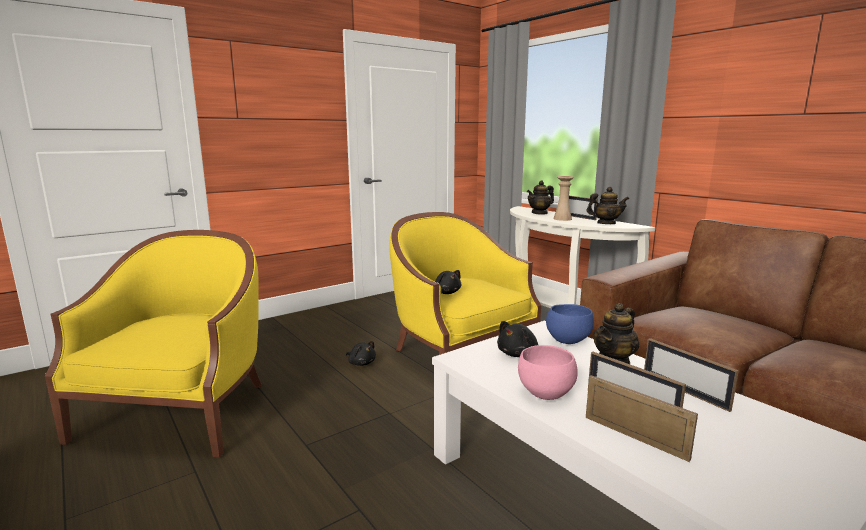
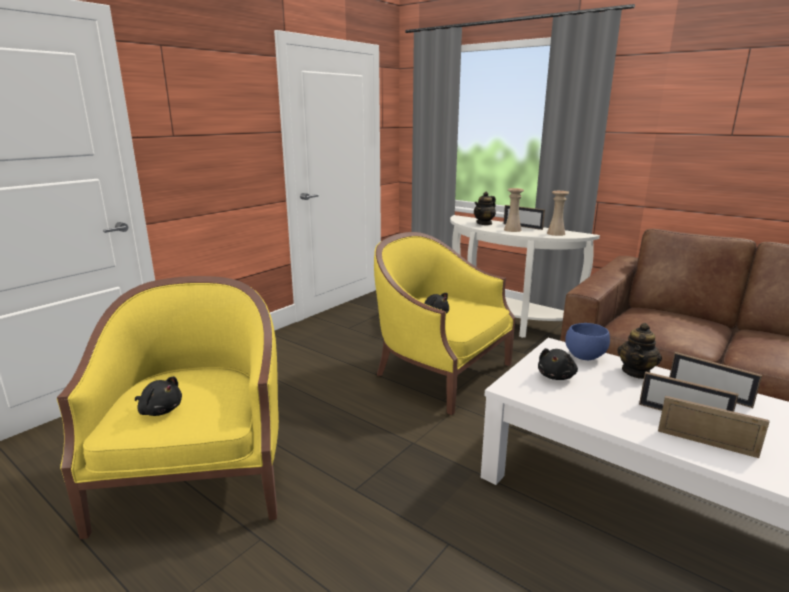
camera: 15 degrees left, 5 degrees up
(361, 363) = (351, 393): black plush toy -> black plush toy (160, 410)
(545, 394) = (609, 413): pink bowl -> none
(606, 223) = (556, 233): teapot -> beige vase

